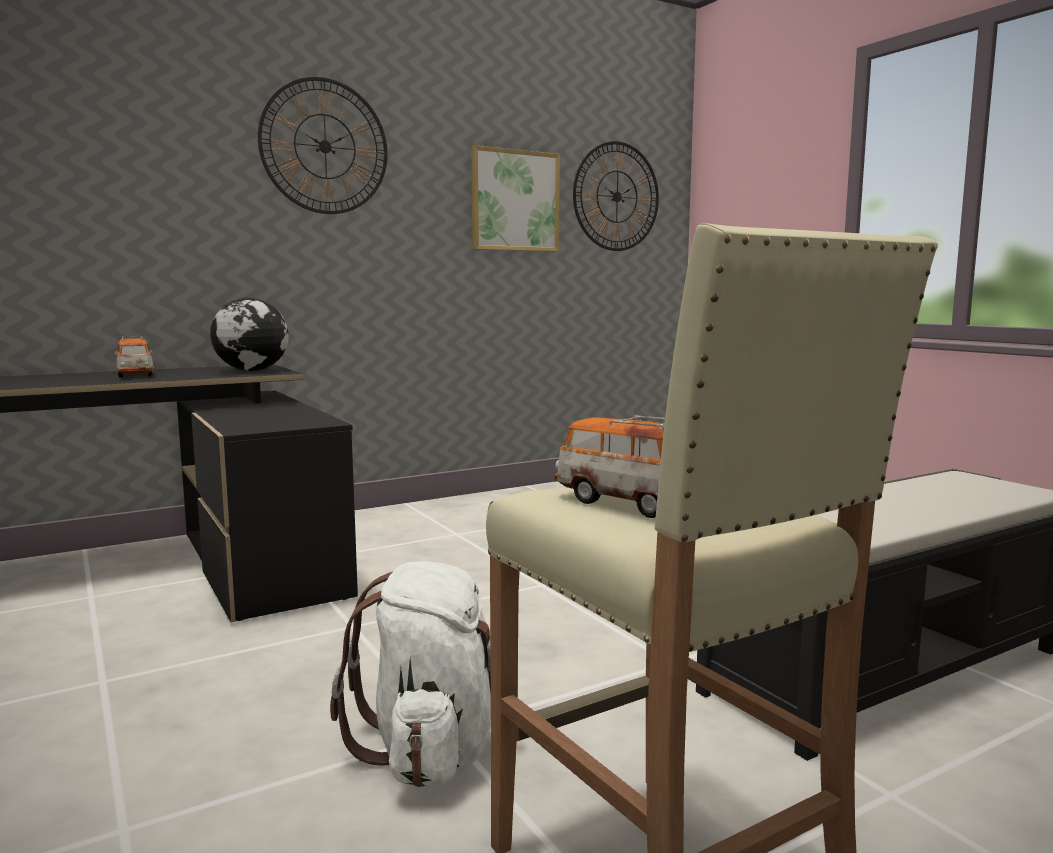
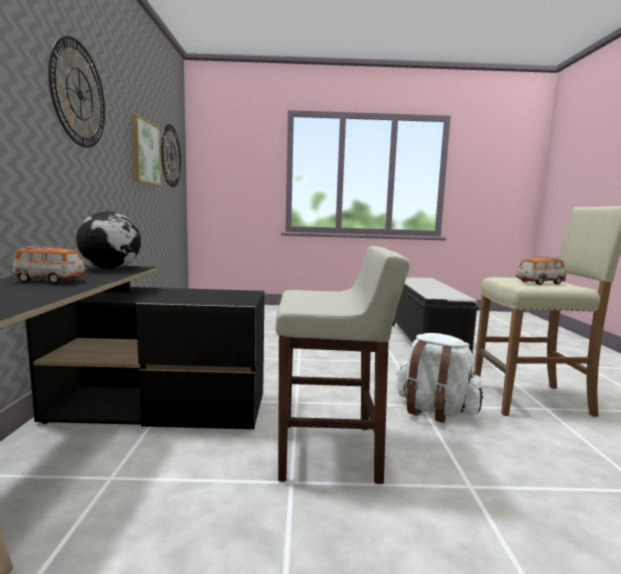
camera: 60 degrees left, 0 degrees up
(196, 687) = (330, 452): none -> beige stool

